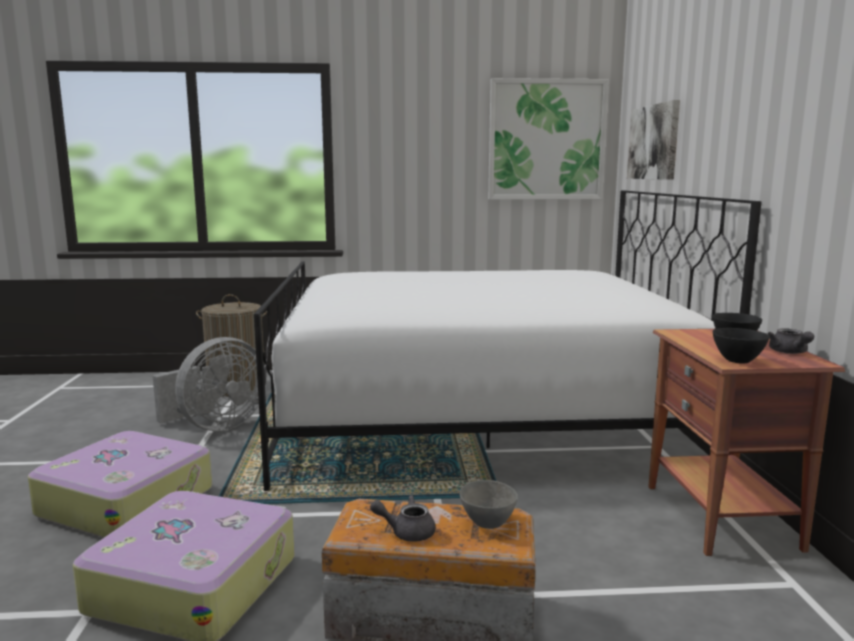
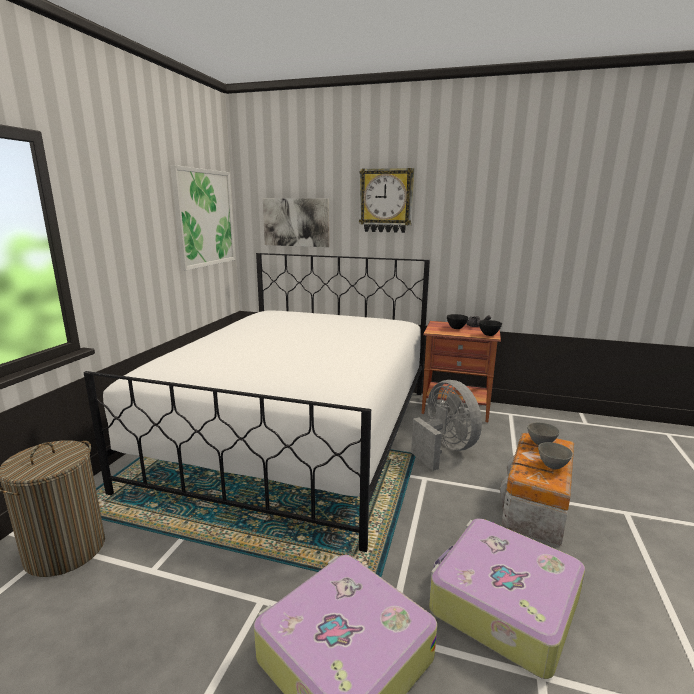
camera: 70 degrees left, 5 degrees up
(216, 426) = (183, 576): grey fan -> grey fan (444, 449)
(406, 532) = (552, 466): grey teapot -> grey bowl
(728, 92) = (386, 201): none -> wall clock

